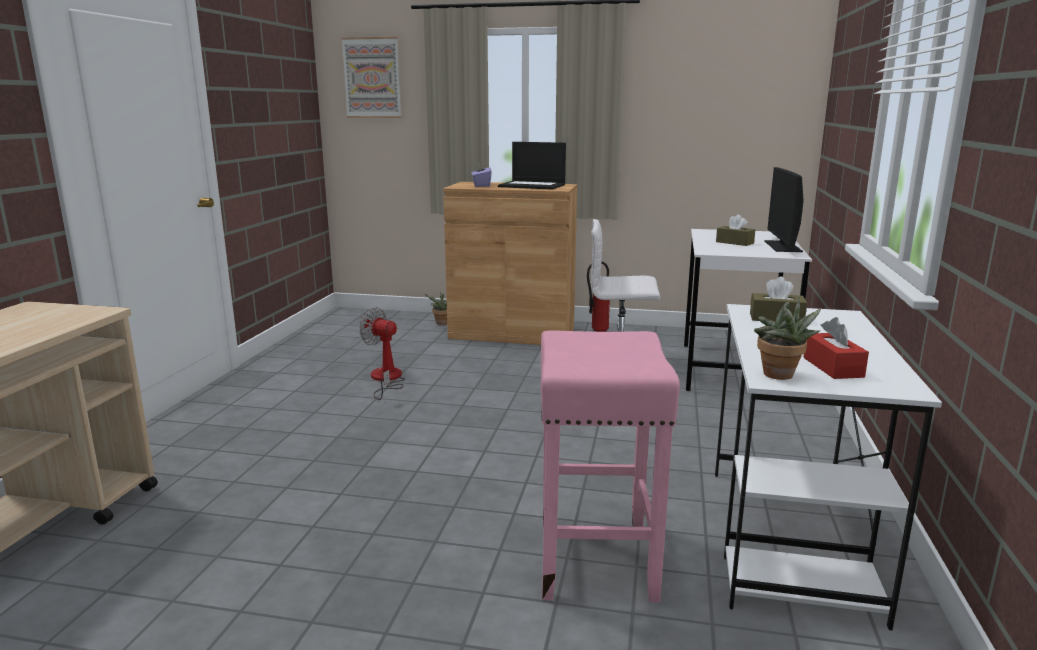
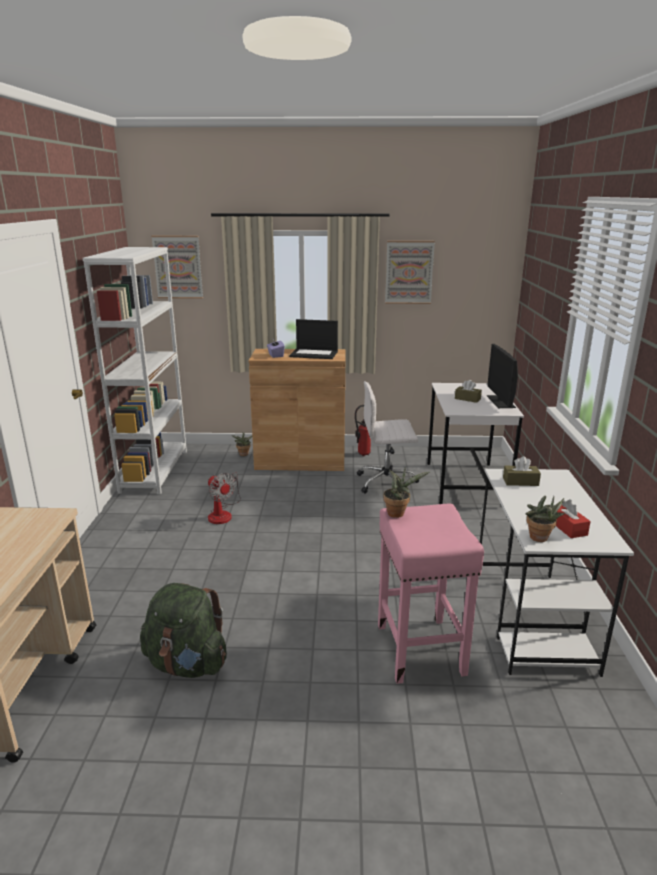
camera: 10 degrees left, 5 degrees up
(251, 541) = (187, 664): none -> green backpack
(323, 332) = (154, 471): none -> white bookcase
(386, 379) = (223, 513): fan -> fan turned 150 degrees counterclockwise
(564, 335) = (398, 513): none -> potted plant
(667, 82) = (409, 272): none -> picture

